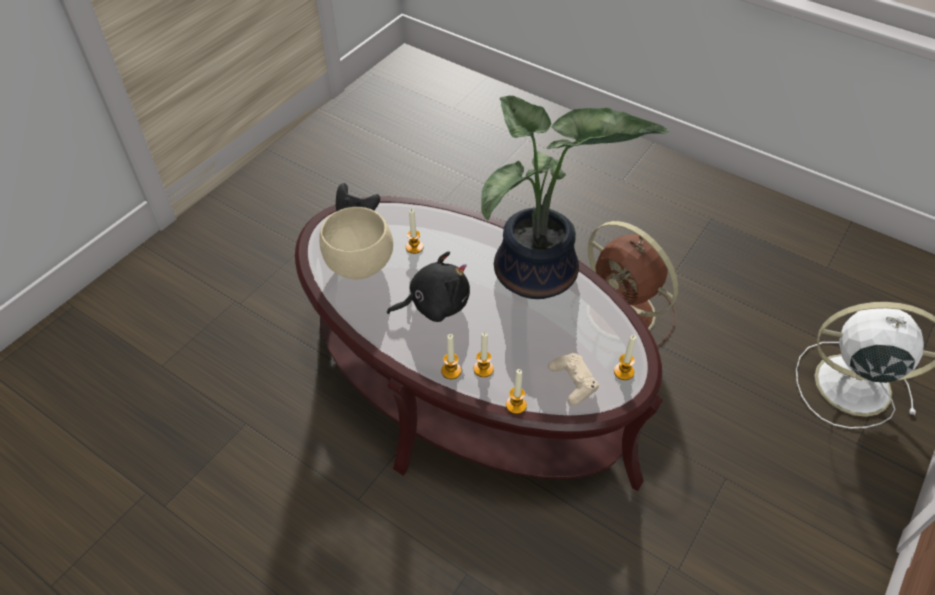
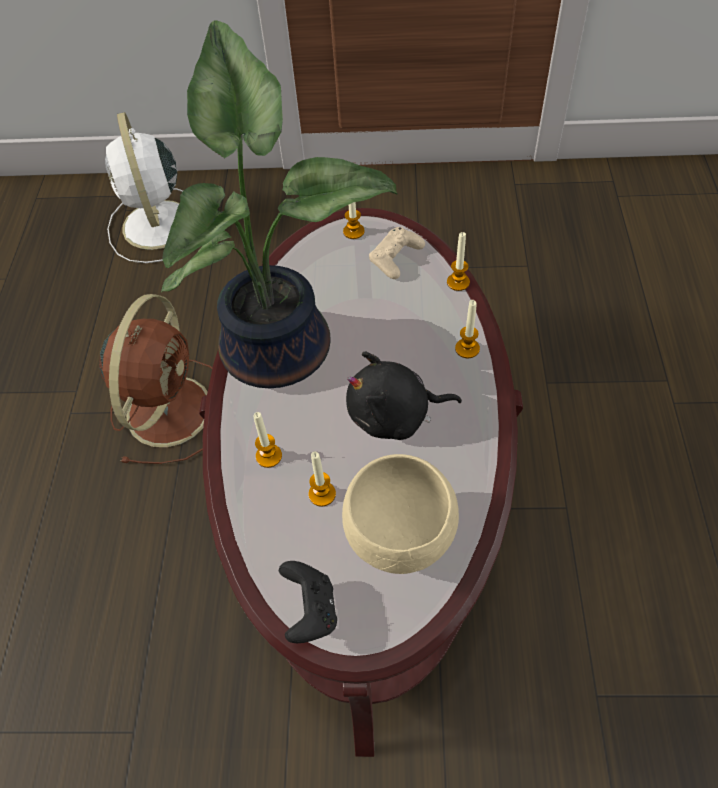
camera: 120 degrees left, 5 degrees up
(435, 304) = (395, 415): black plush toy -> black plush toy turned 45 degrees counterclockwise
(483, 369) = (440, 327): candle -> candle (269, 456)

